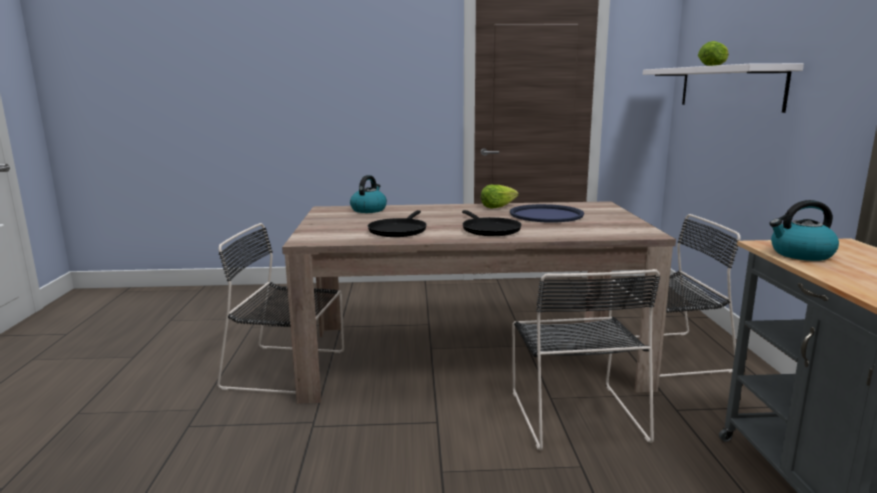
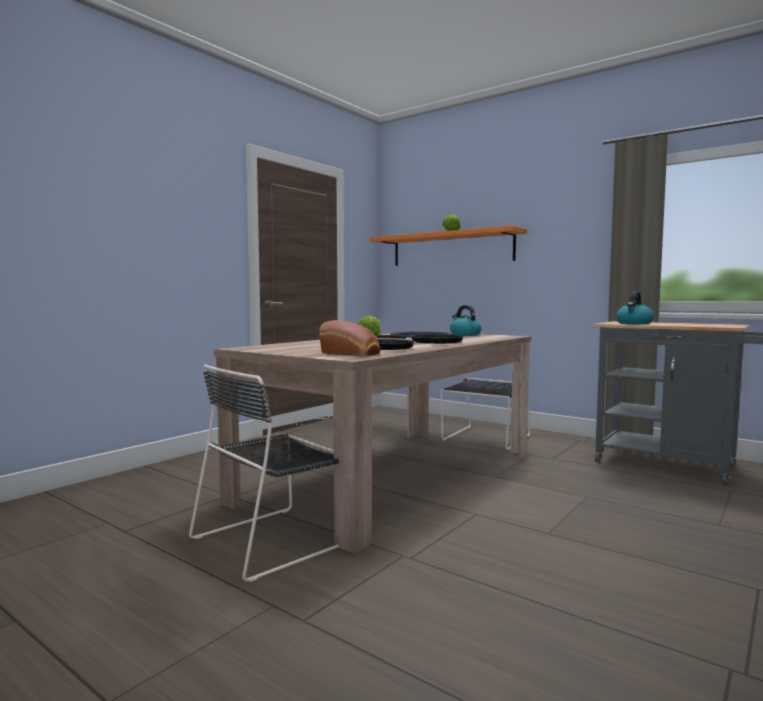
camera: 50 degrees left, 10 degrees down
(335, 235) = (351, 354): none -> bread
(369, 210) = (284, 345): kettle -> kettle (464, 335)
(575, 412) = (522, 477): black chair -> none
(728, 87) = (451, 249): white shelf -> orange shelf

